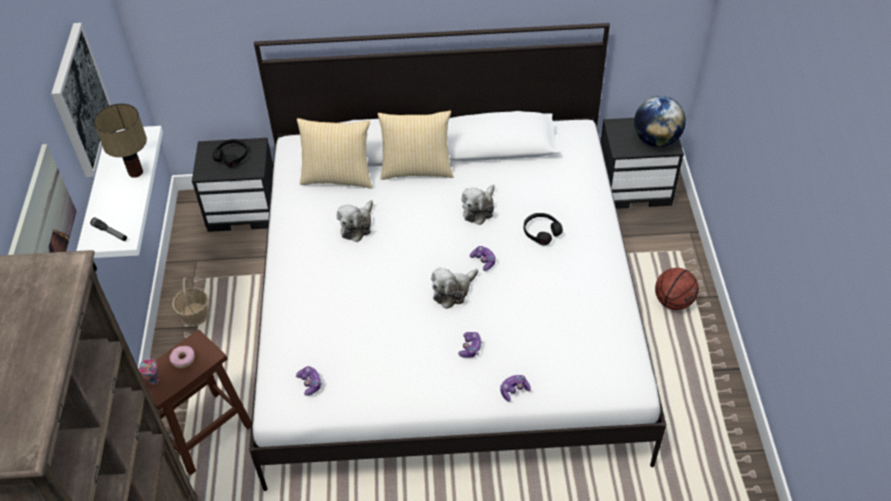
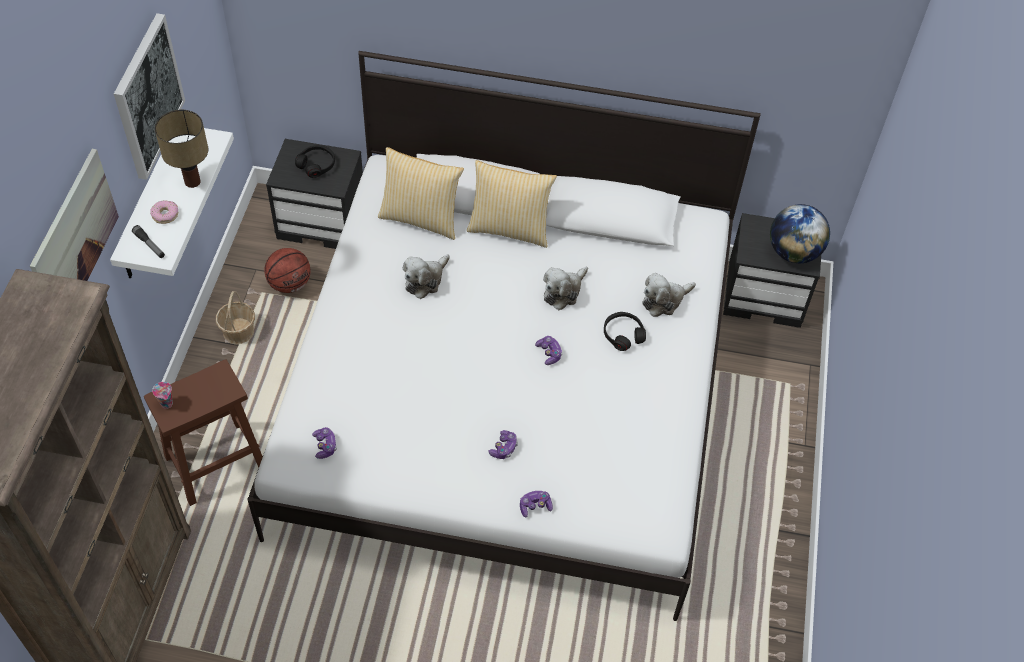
camera: 10 degrees right, 5 degrees up
(183, 359) = (202, 388): donut -> donut (165, 215)
(453, 291) = (505, 380): plush toy -> plush toy (664, 300)
(673, 301) = (762, 441): basketball -> basketball (290, 284)

